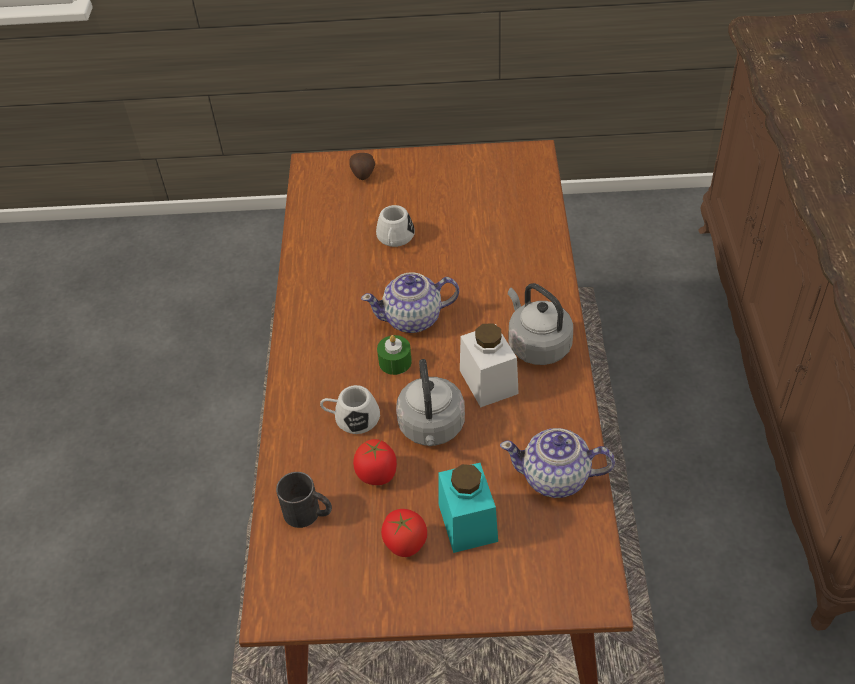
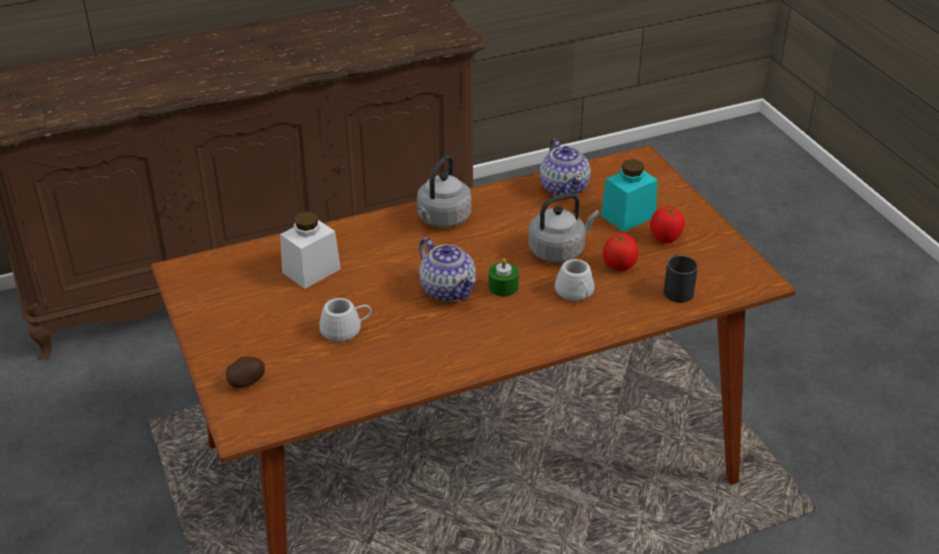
camera: 115 degrees left, 10 degrees down
(488, 382) = (495, 234): white jar -> white jar (311, 270)

